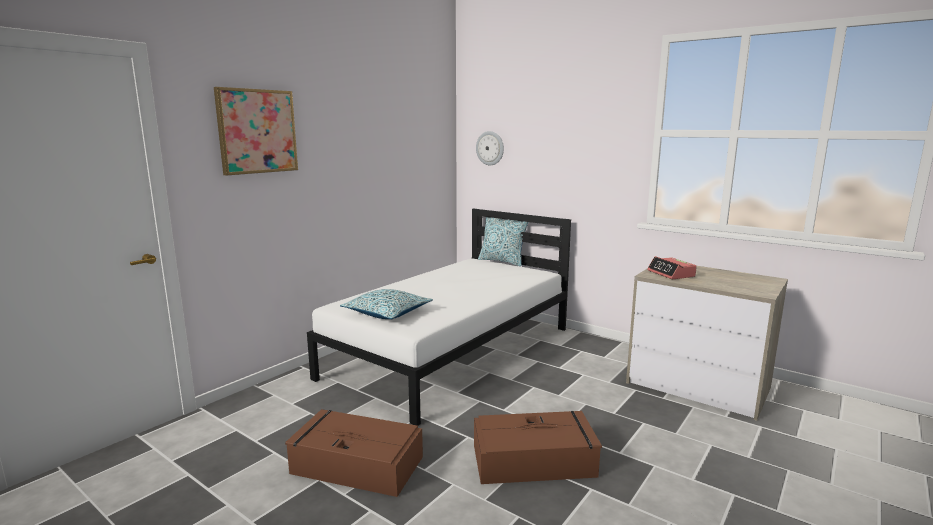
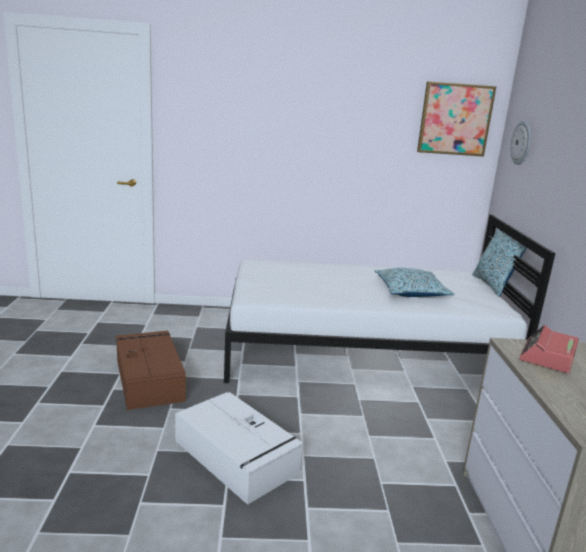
camera: 50 degrees right, 5 degrees up
(257, 131) = (233, 97): picture -> picture (455, 119)
(387, 313) = (271, 281): pillow -> pillow (411, 292)
(535, 460) = (237, 458): brown storage box -> white storage box

